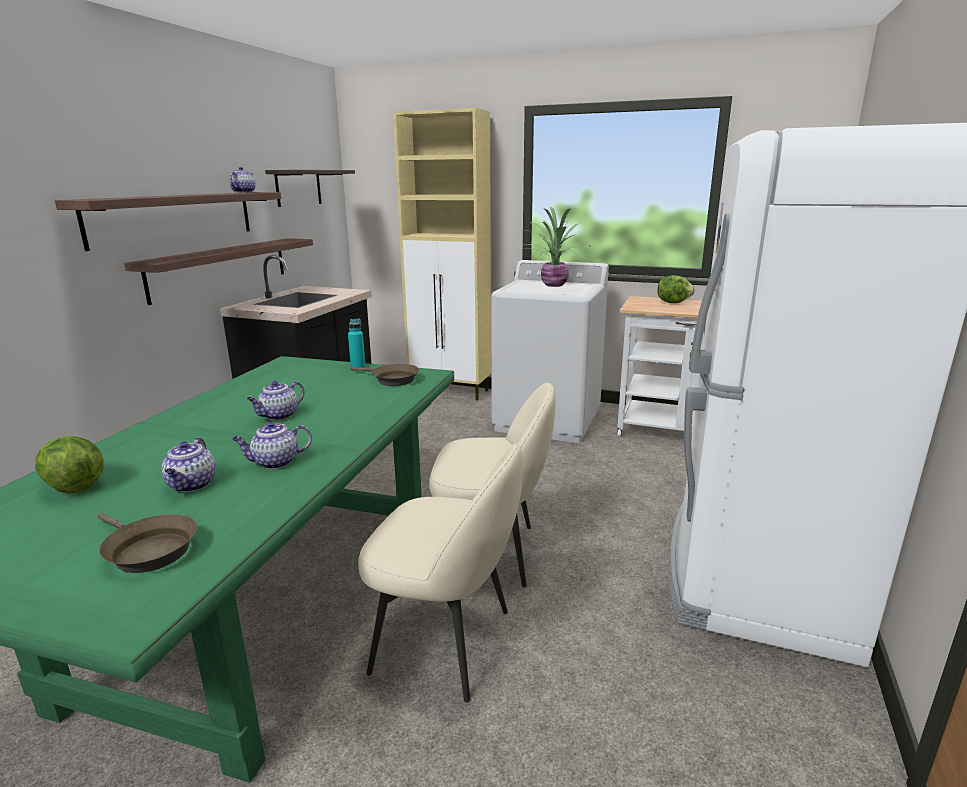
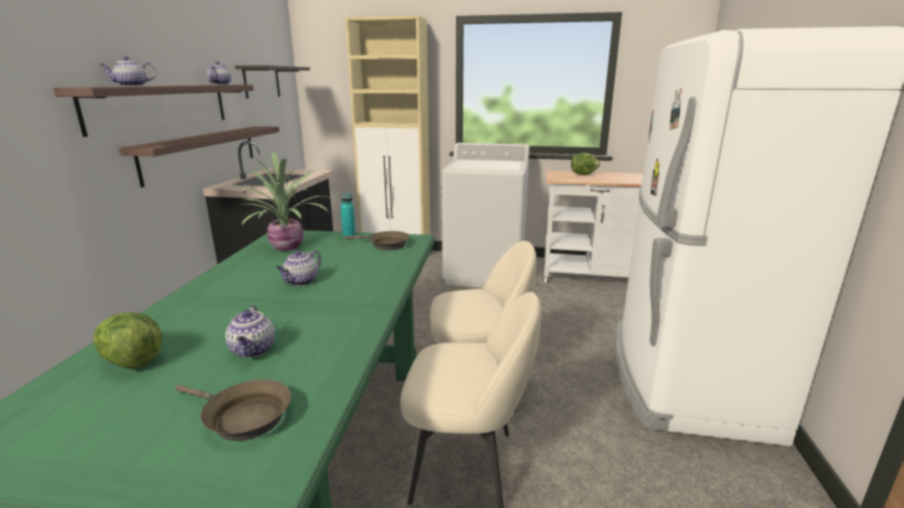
camera: 10 degrees left, 0 degrees up
(275, 462) = (321, 323): teapot -> teapot (131, 86)
(553, 285) = (488, 162): potted plant -> potted plant (285, 248)

